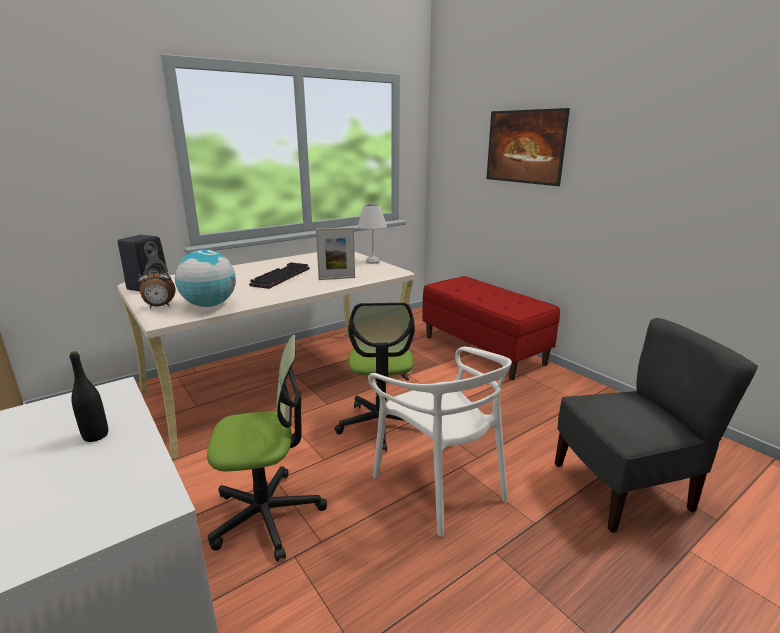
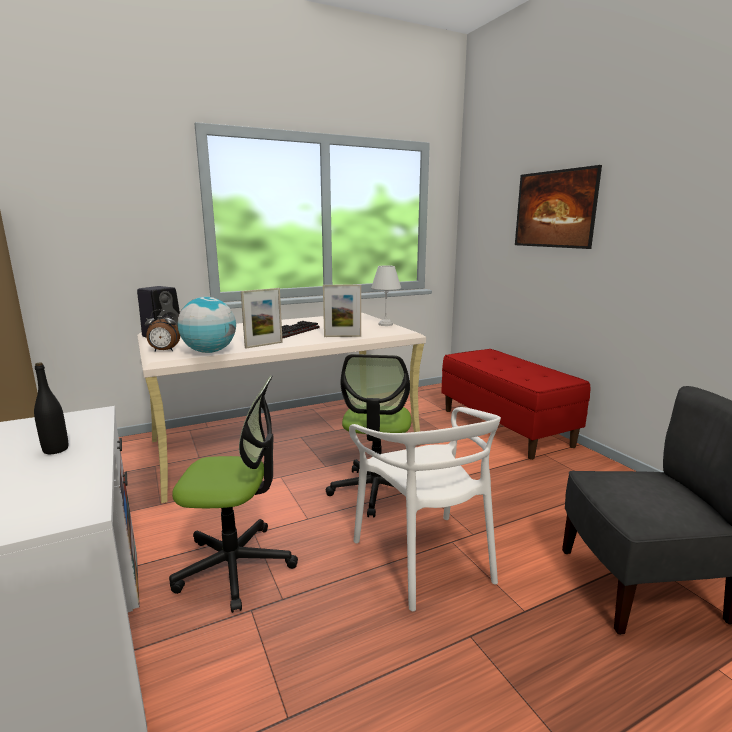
camera: 10 degrees right, 5 degrees down
(262, 293) = (264, 345): none -> picture frame

